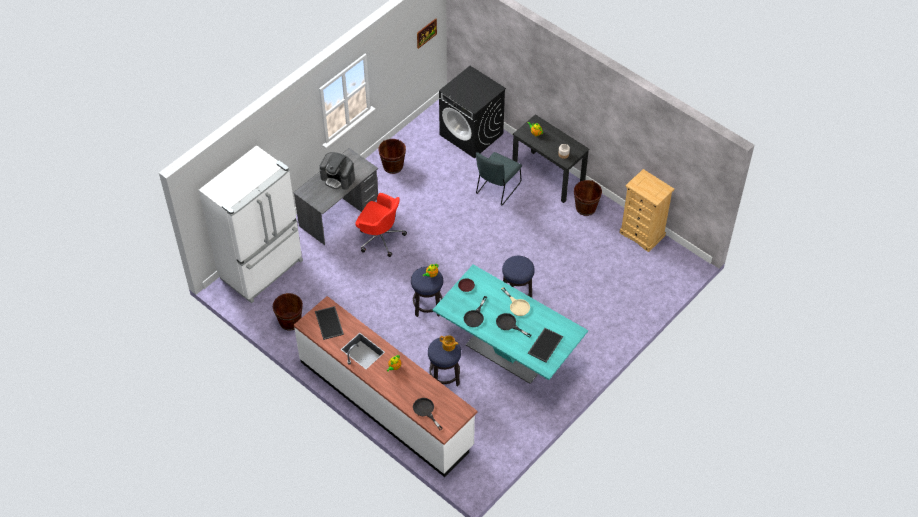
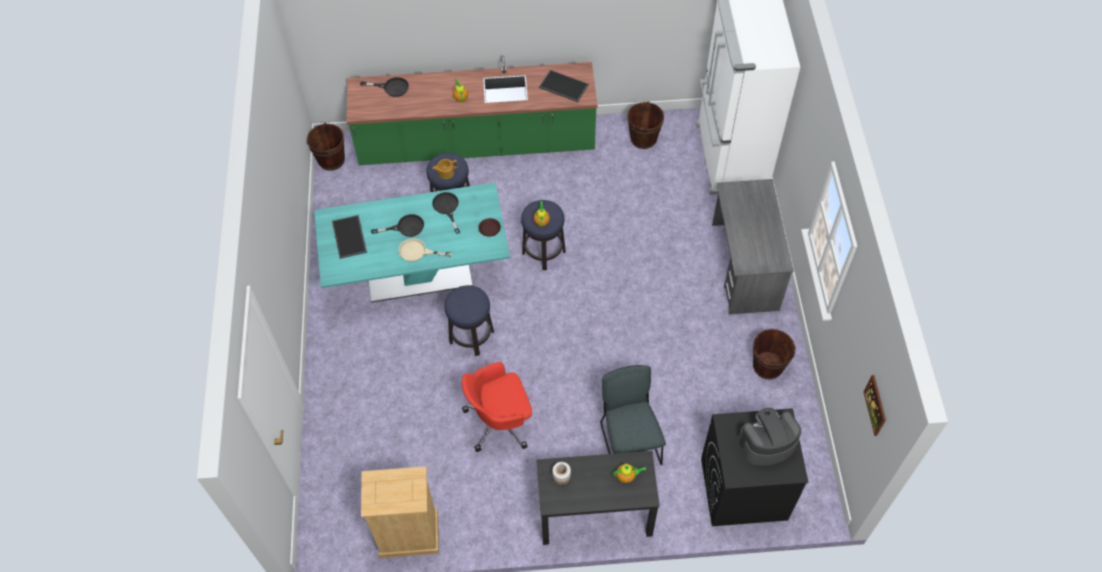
camera: 135 degrees right, 5 degrees up
(338, 178) = (754, 229): coffee machine -> coffee machine (766, 444)
(380, 237) = (674, 278): red office chair -> red office chair (500, 421)
(386, 403) = (477, 145): white counter -> green counter
(585, 208) = (508, 511): brown bucket -> brown bucket (331, 160)

